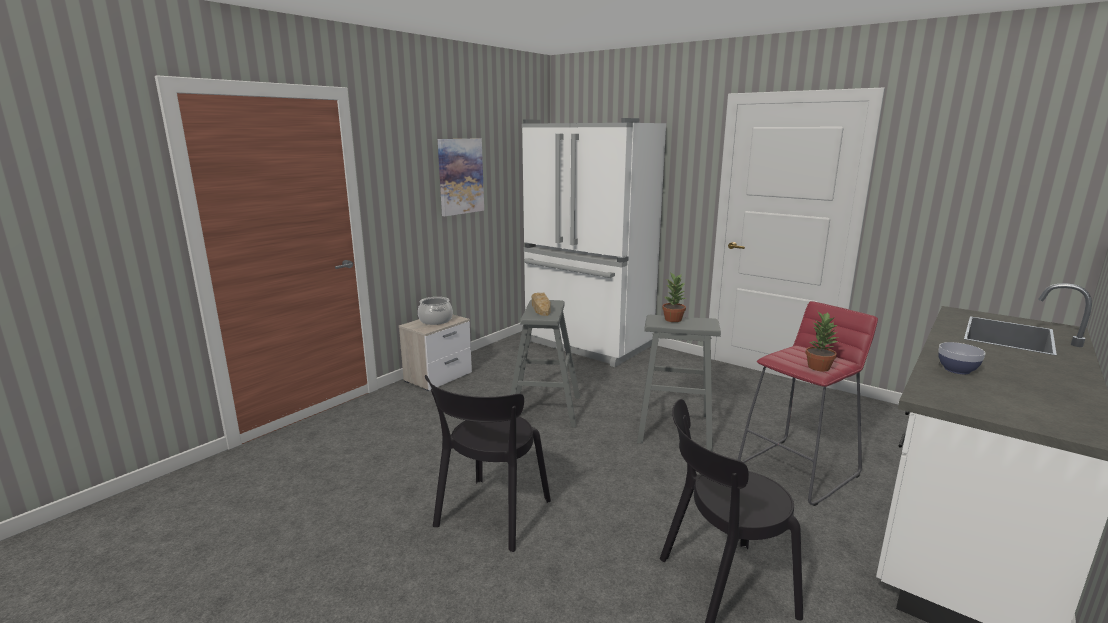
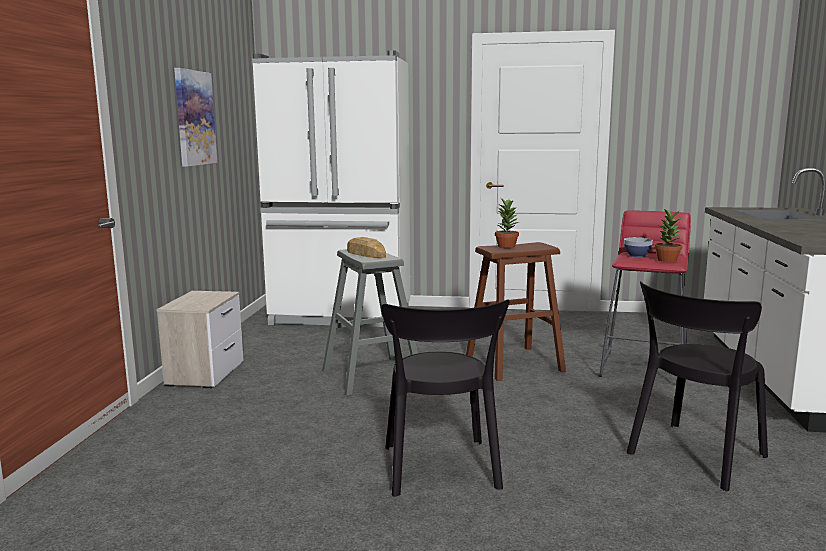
camera: 30 degrees left, 5 degrees down
(435, 320) = (198, 298): cooking pot -> none
(675, 428) = (514, 363): grey stool -> brown stool
(957, 370) = (793, 231): bowl -> bowl (637, 255)

